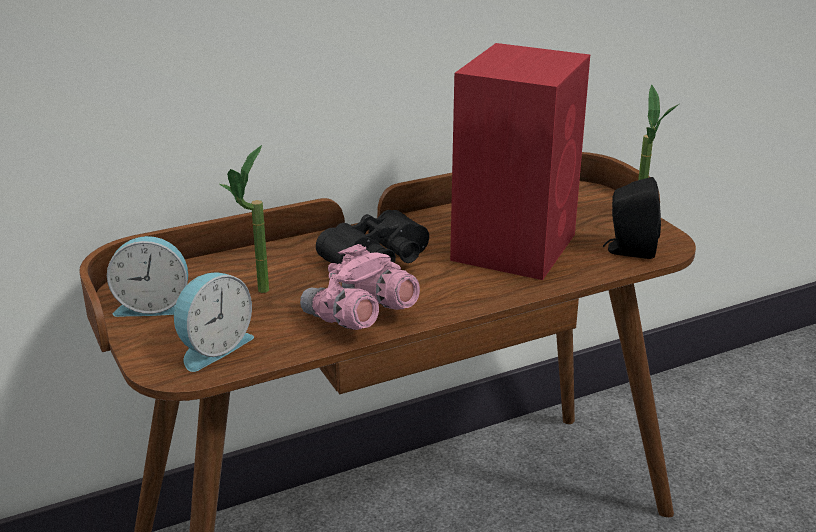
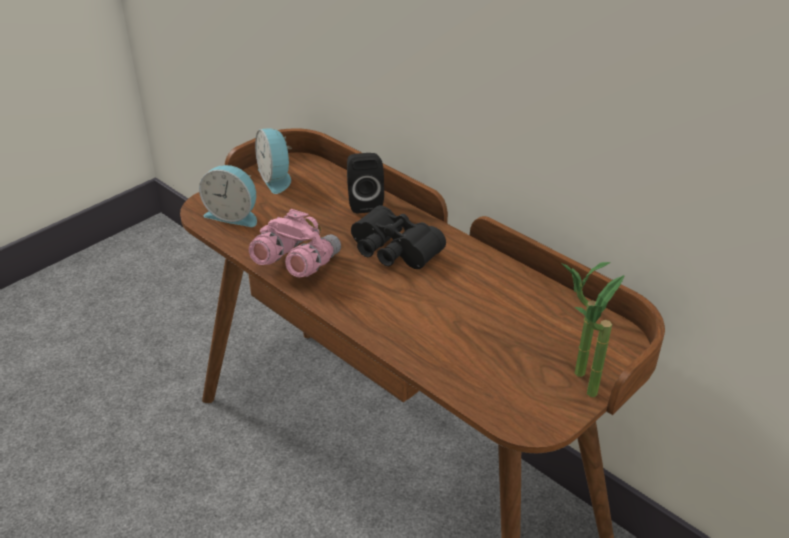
camera: 70 degrees right, 10 degrees up
(255, 294) = (310, 211): potted plant -> potted plant (568, 370)
(515, 245) = (464, 319): red speaker -> none
(629, 251) = (500, 395): black speaker -> black speaker (364, 202)

